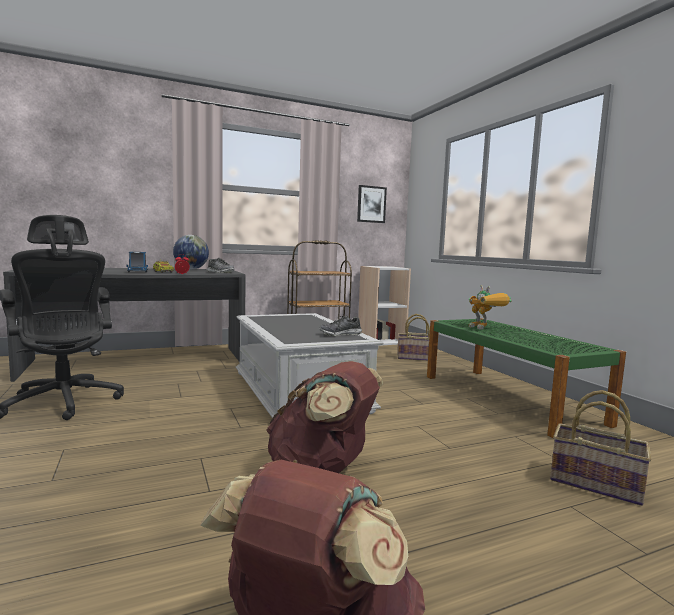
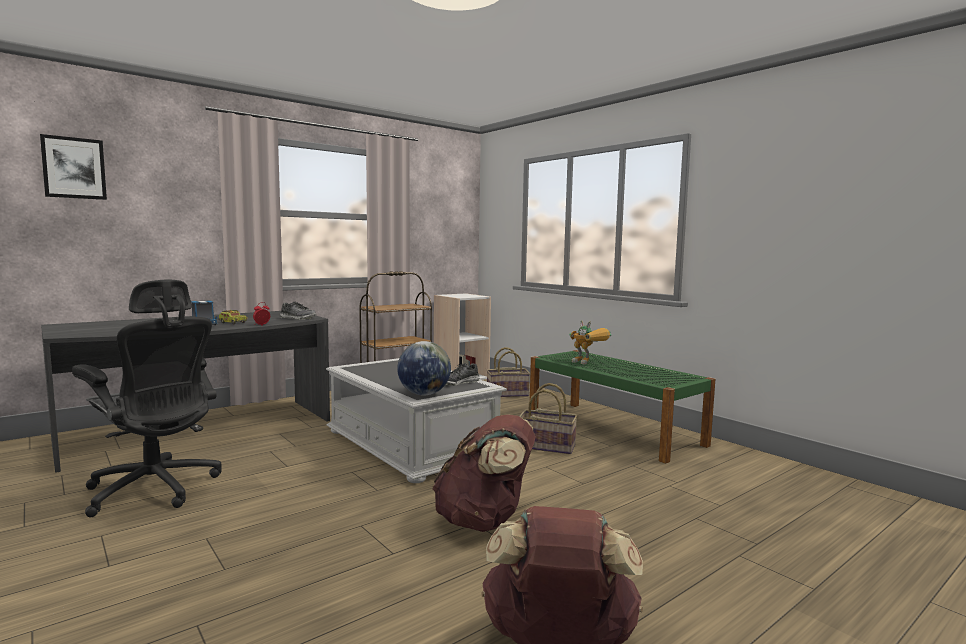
camera: 15 degrees left, 0 degrees up
(191, 269) = (251, 313): globe -> globe (424, 394)
(371, 204) = (442, 226): picture -> picture (74, 168)
(596, 483) = (708, 497): basket -> basket (547, 446)

